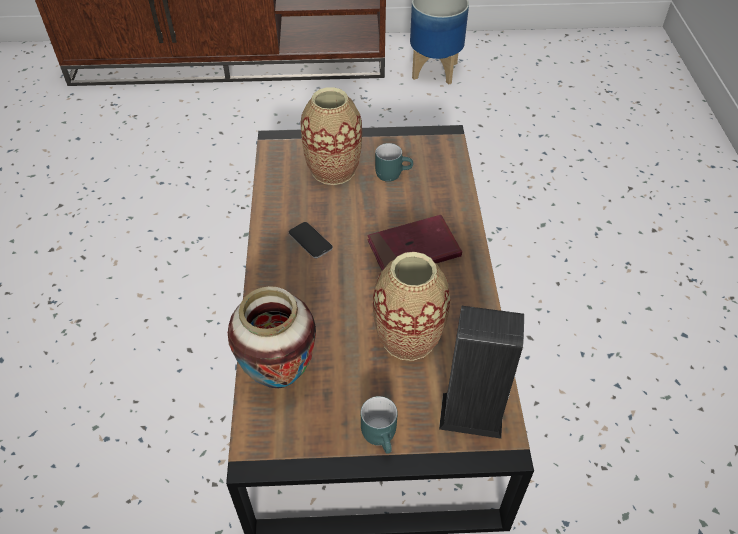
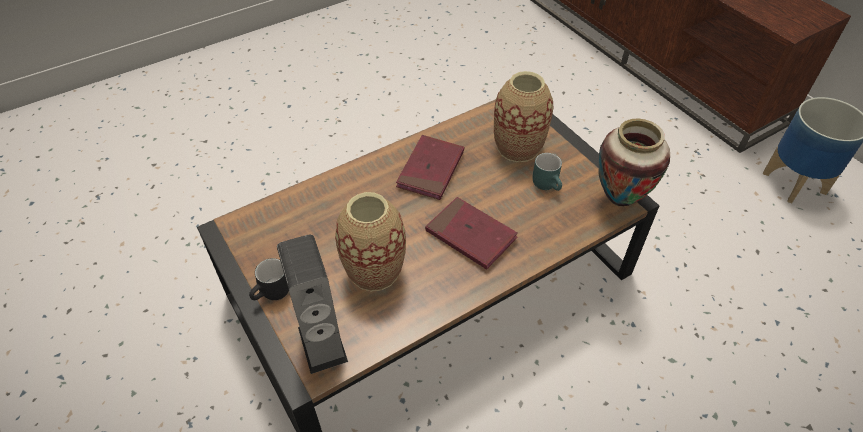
camera: 60 degrees right, 0 degrees up
(279, 376) = (293, 212): vase -> vase (619, 199)
(310, 241) = (430, 170): phone -> red book
(382, 436) = (273, 294): turquoise mug -> black mug

